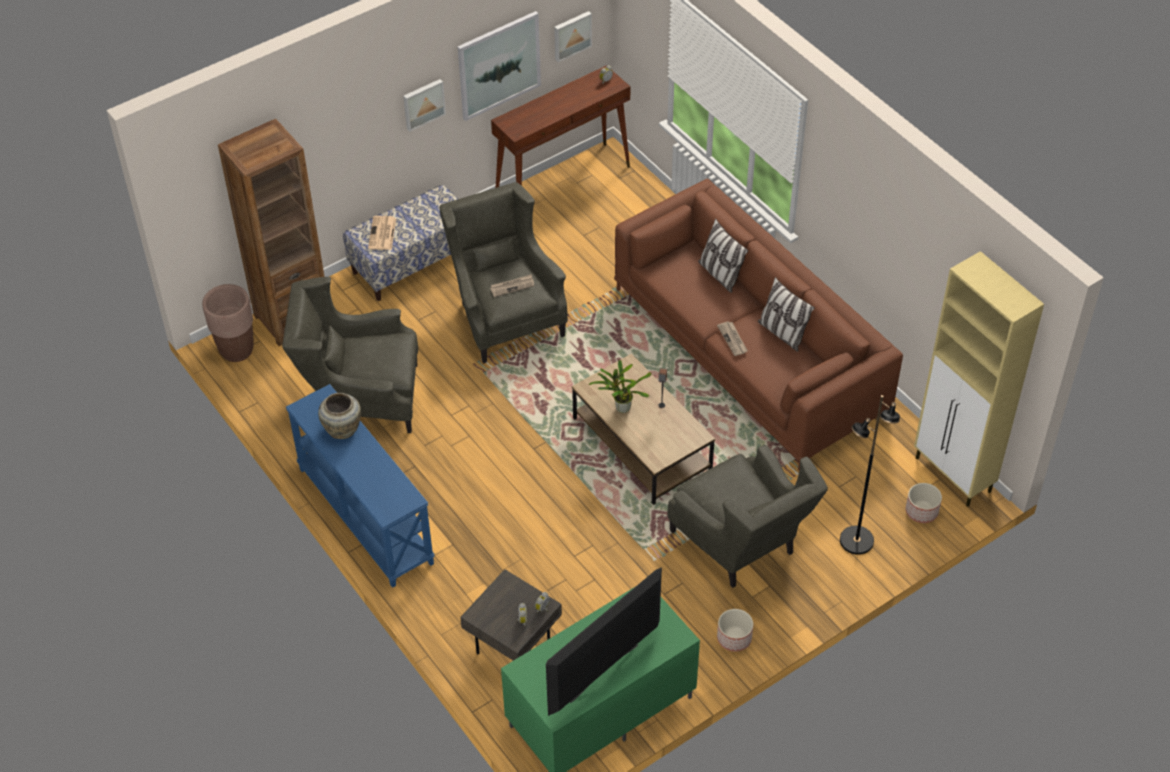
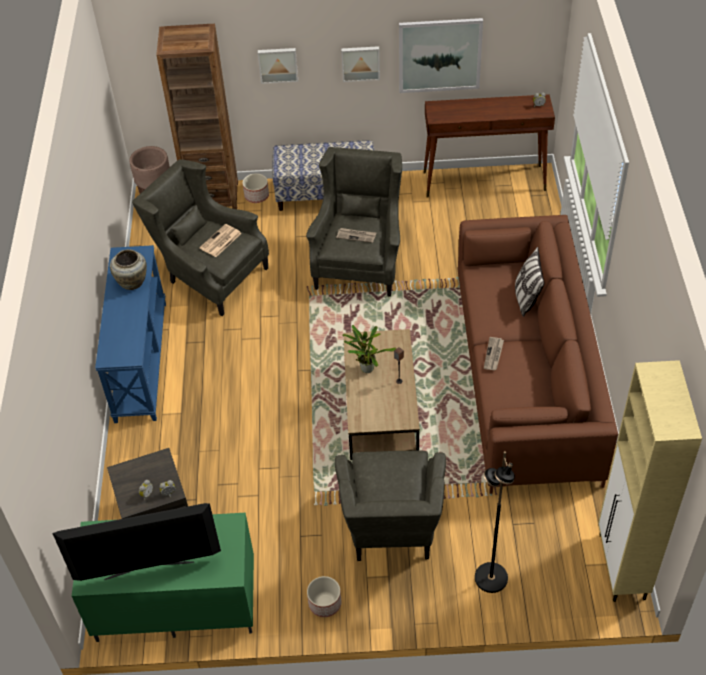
camera: 35 degrees right, 0 degrees up
(382, 234) = (298, 158): newspaper -> newspaper (220, 241)
(571, 35) = (518, 54): picture -> picture (278, 64)
(782, 333) = (539, 369): pillow -> none
(921, 511) = (568, 583): planter -> planter (256, 196)

